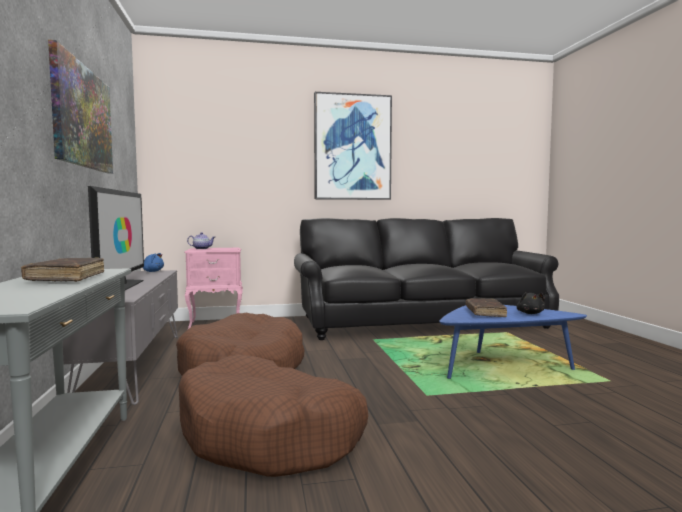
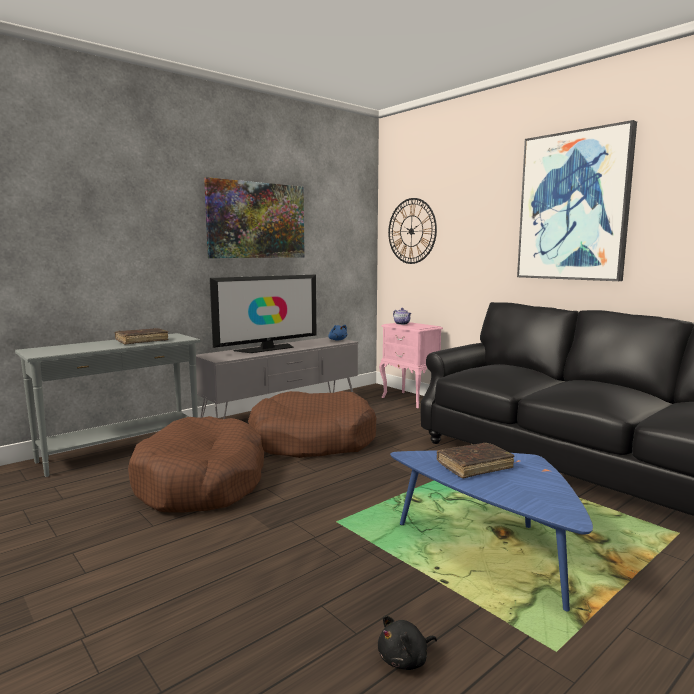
camera: 60 degrees right, 5 degrees up
(190, 157) = (411, 231): none -> wall clock
(530, 313) = (520, 491): black plush toy -> black plush toy (405, 659)

